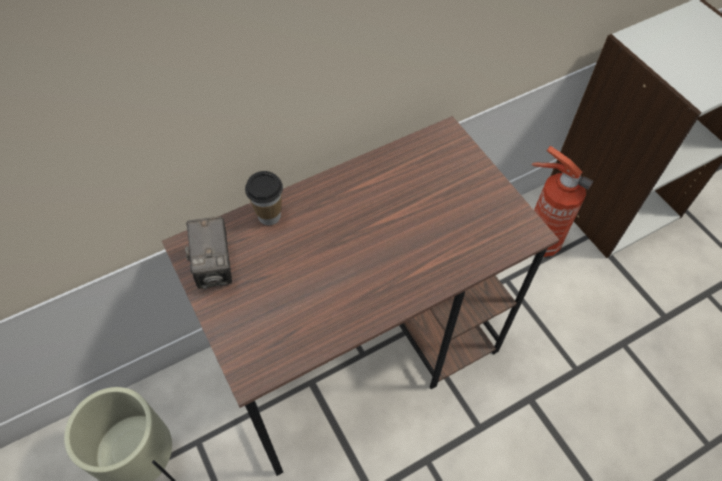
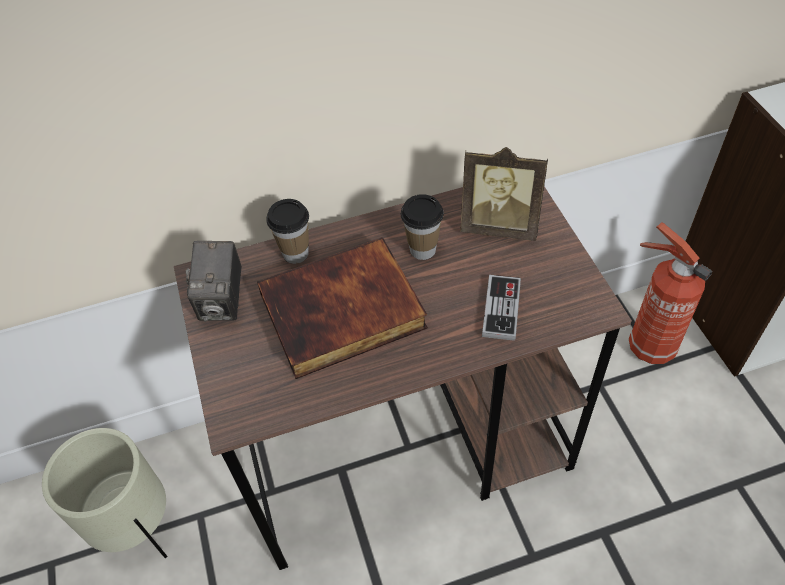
camera: 15 degrees right, 5 degrees down
(323, 265) = (342, 314): none -> book
(378, 199) = (422, 250): none -> cup
(437, 170) = (499, 226): none -> picture frame
(454, 243) = (501, 308): none -> game controller

